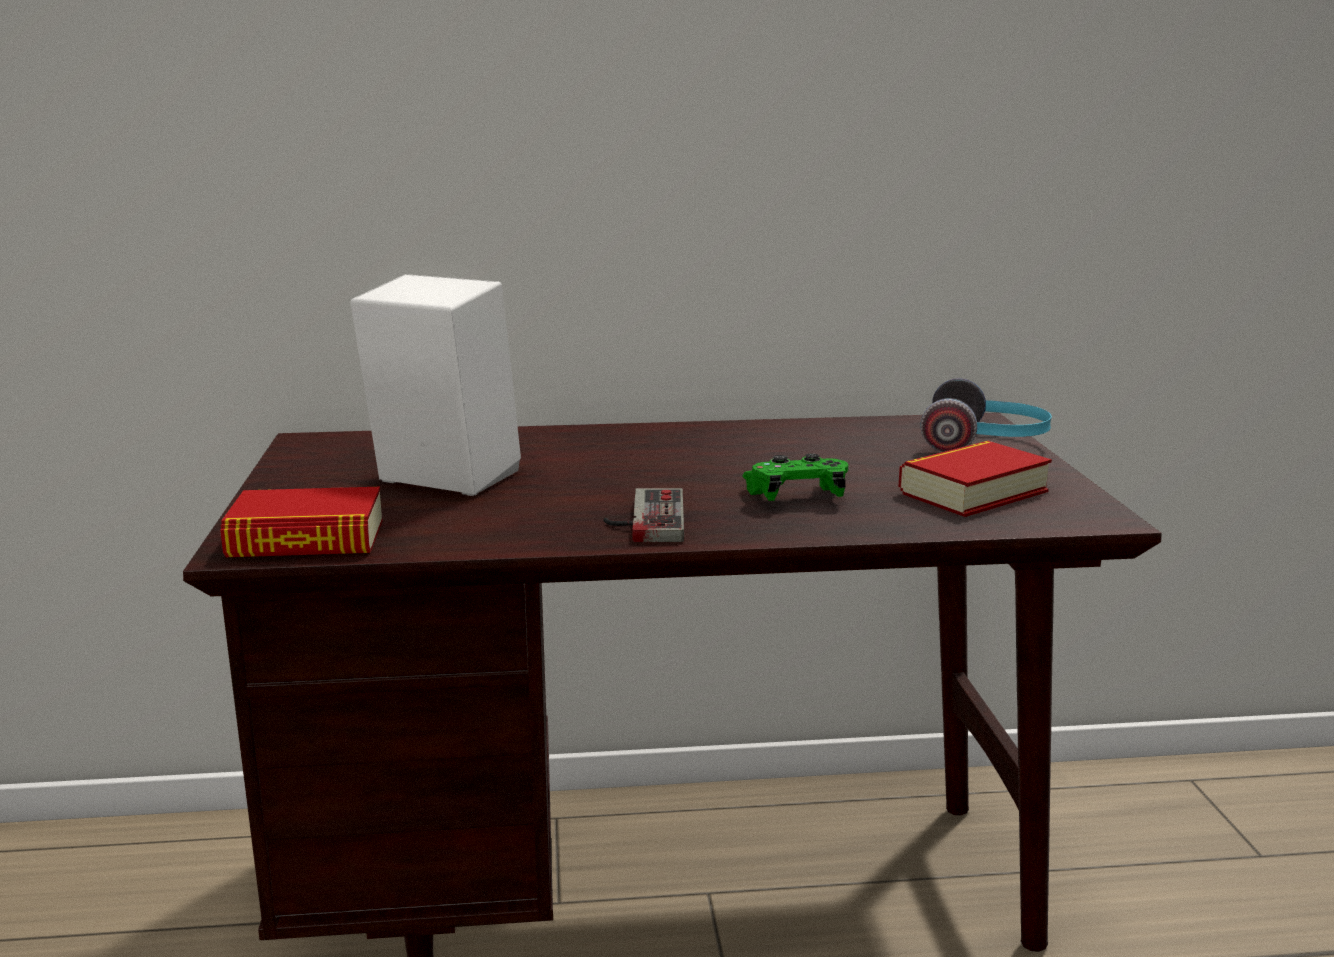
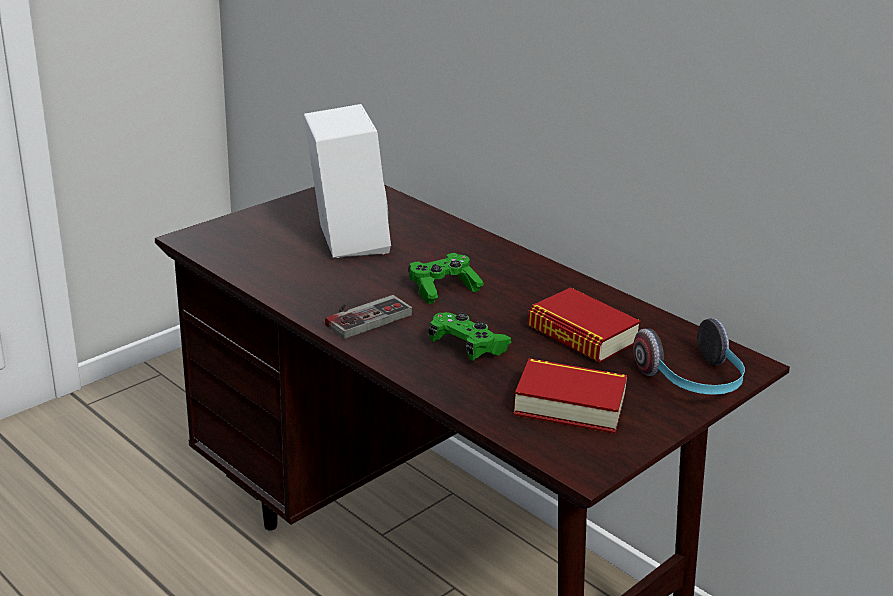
camera: 50 degrees right, 10 degrees up
(306, 539) = (221, 245): book -> book (581, 335)
(648, 473) = (443, 289): none -> green game controller

